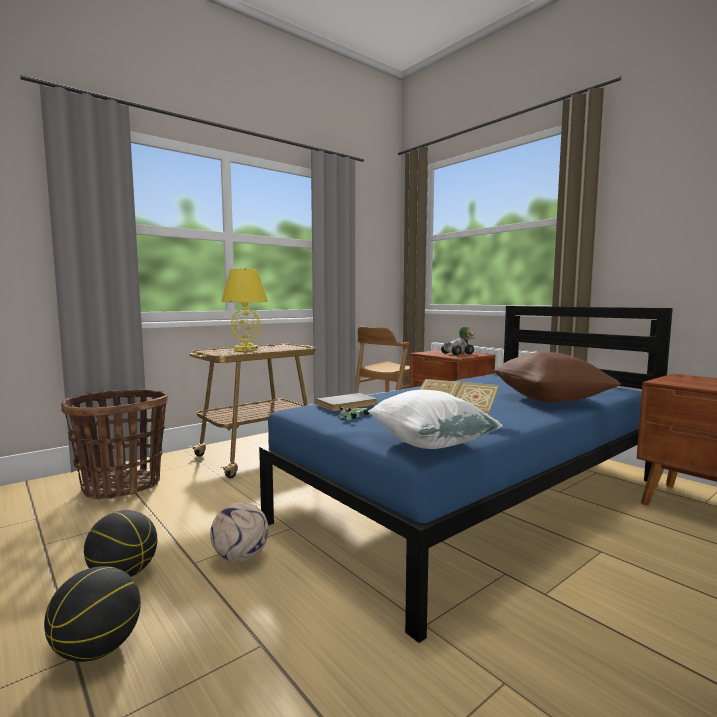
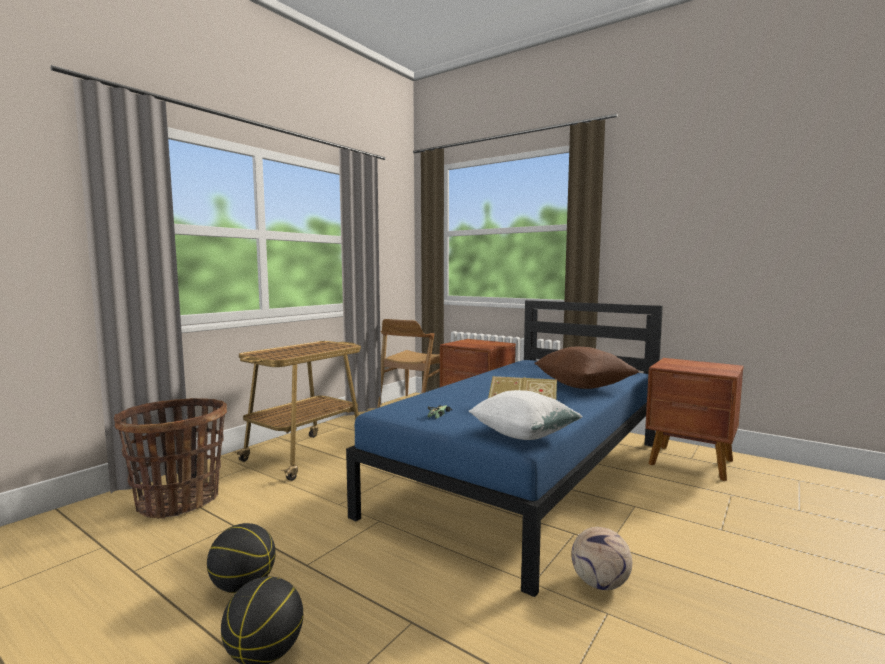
camera: 15 degrees left, 0 degrees up
(240, 557) = (348, 553): football -> football (599, 583)
(246, 349) = (293, 350): yellow table lamp -> none
(348, 405) = (424, 403): grey book -> none
(459, 353) = (484, 343): toy car -> none

